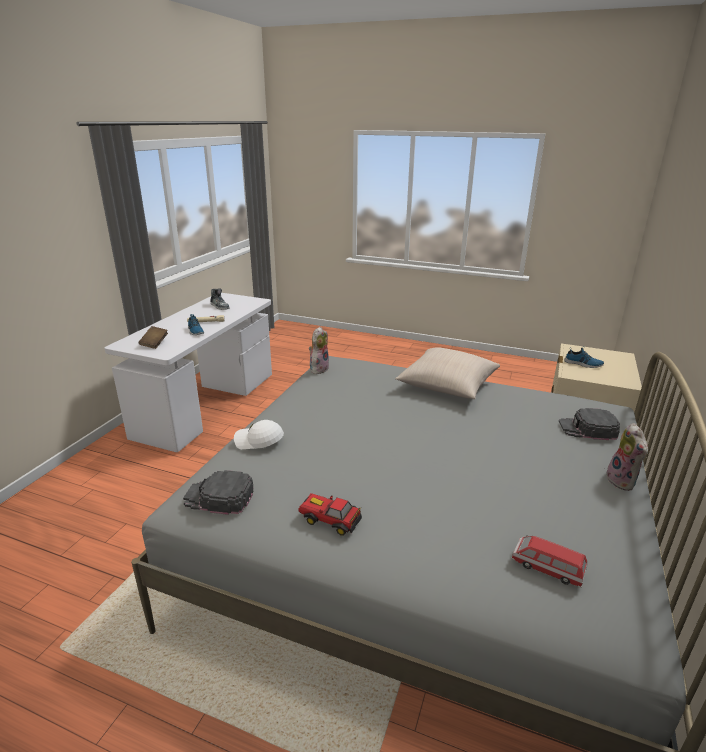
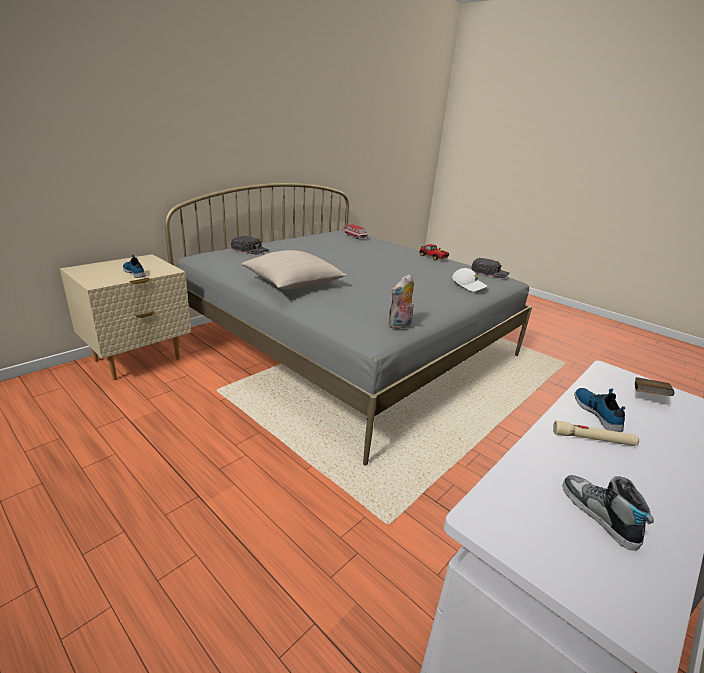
camera: 160 degrees left, 0 degrees up
(623, 481) = (279, 240): plush toy -> none

